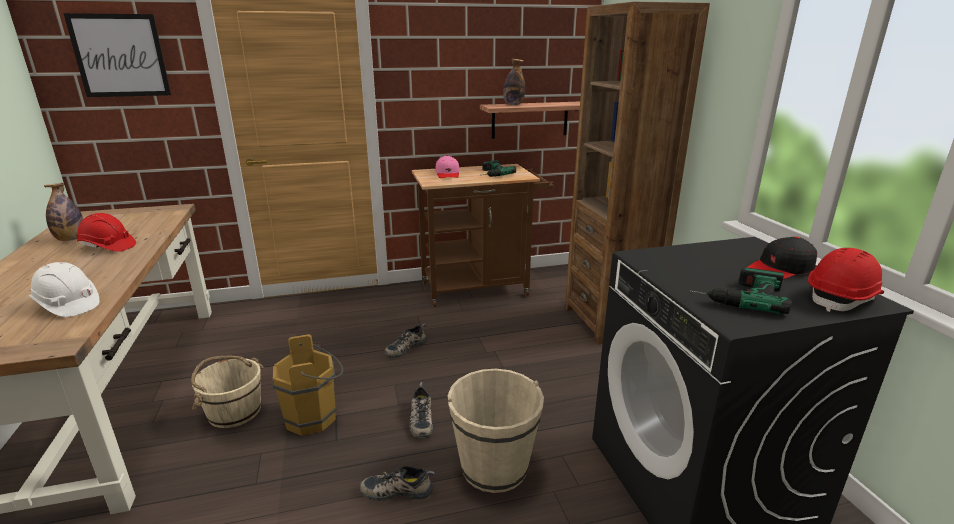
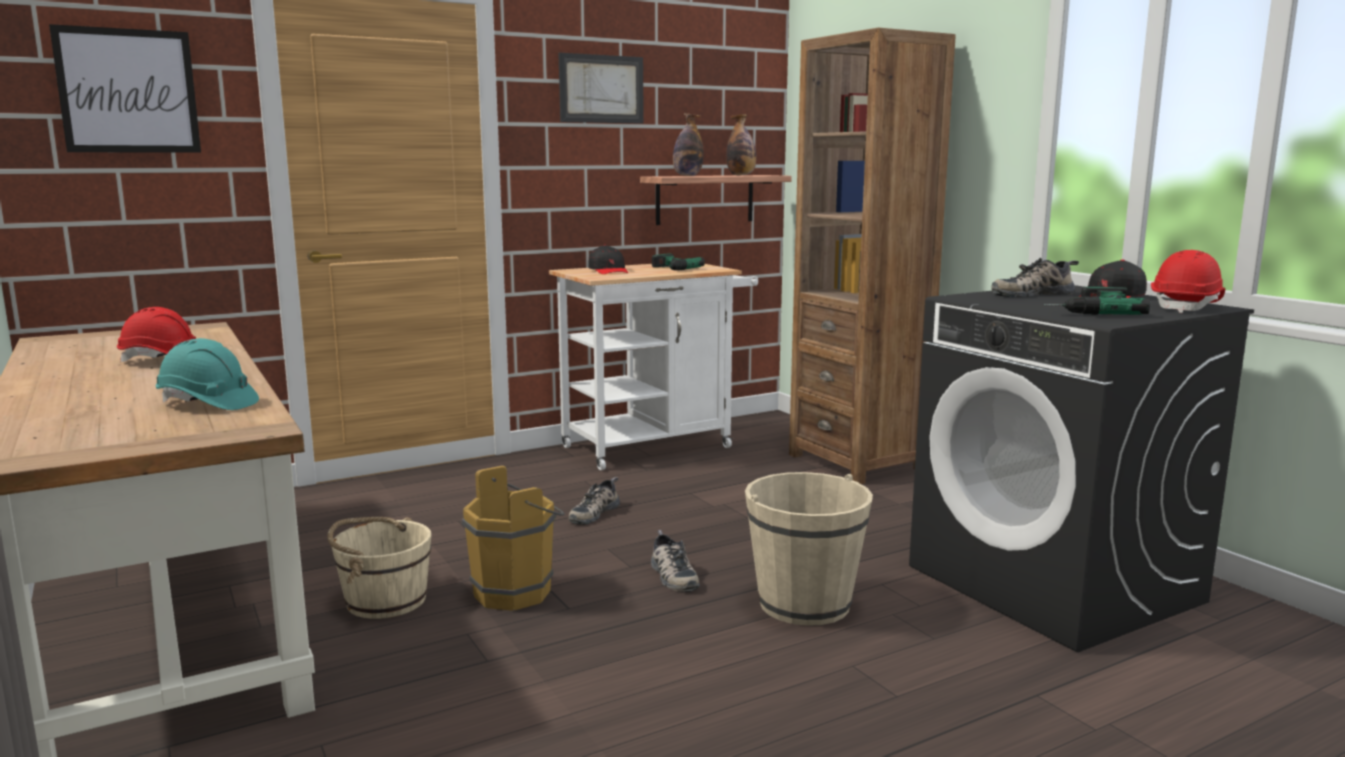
camera: 15 degrees left, 10 degrees down
(68, 305) = (208, 404): white hard hat -> turquoise hard hat
(71, 239) = (82, 358): bottle -> bottle (741, 175)
(398, 489) = (694, 639): shoe -> shoe (1032, 293)
(448, 174) = (608, 271): pink cap -> black cap
(450, 42) = (601, 89): none -> picture
(481, 287) = (656, 445): brown cart -> white cart

